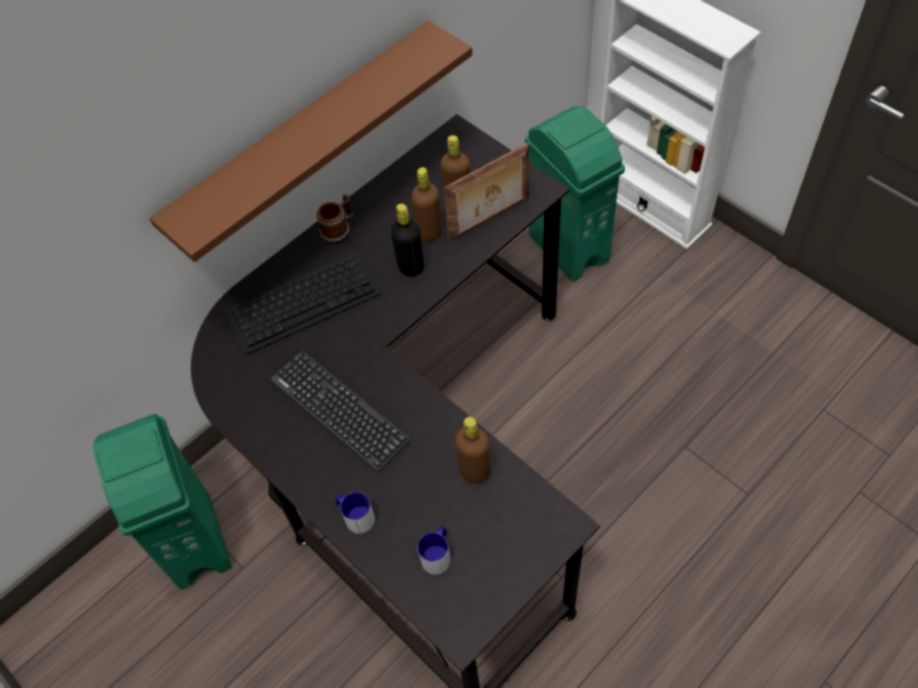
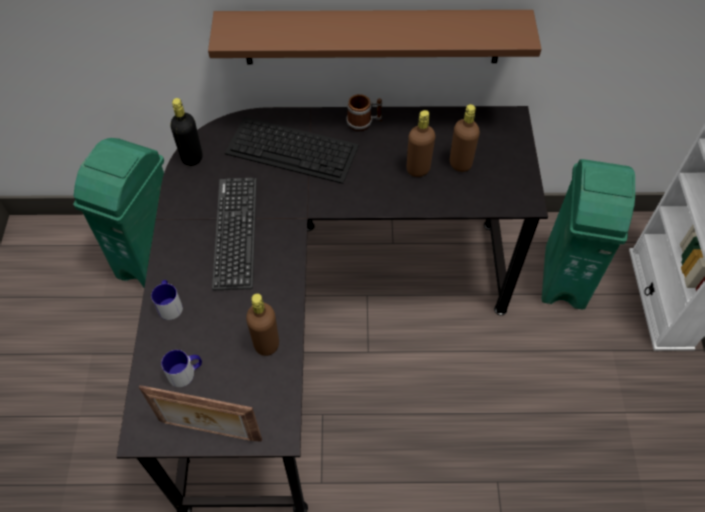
camera: 40 degrees right, 0 degrees up
(411, 267) = (380, 181): black bottle -> black bottle (192, 157)
(490, 219) = (467, 193): picture frame -> picture frame (209, 431)

